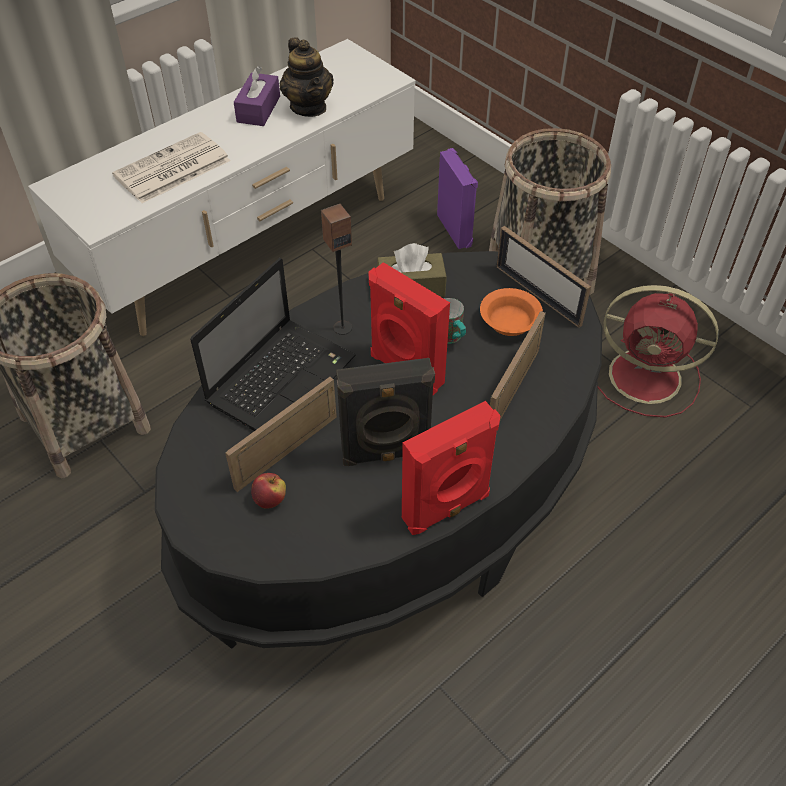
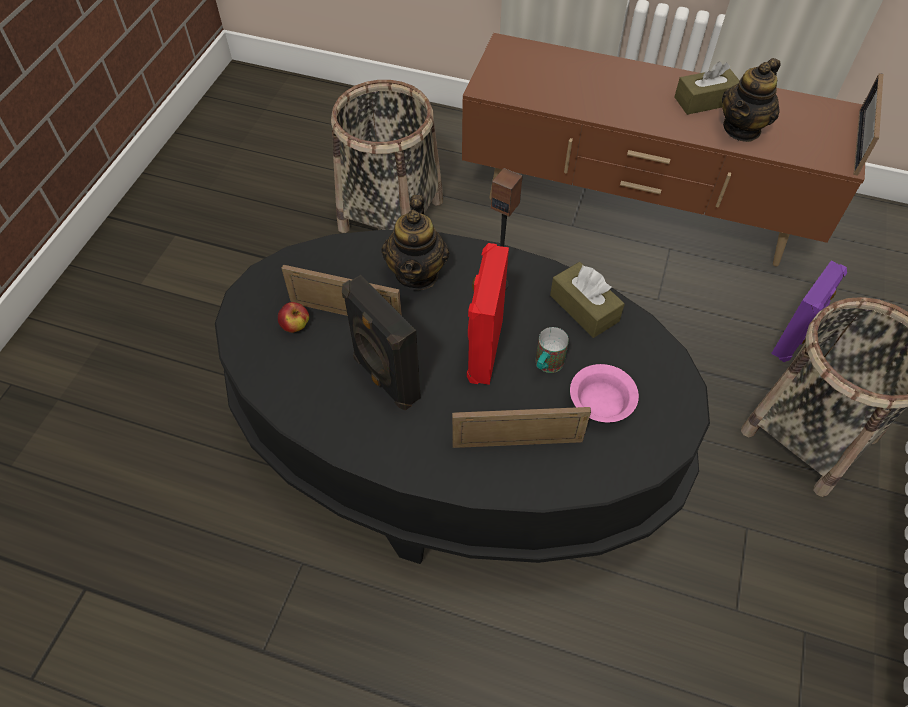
camera: 60 degrees right, 5 degrees up
(171, 169) = (581, 92): newspaper -> none
(253, 246) = (636, 210): white tv stand -> brown tv stand
(258, 109) = (704, 101): purple tissue box -> brown tissue box
(282, 378) = (417, 273): laptop -> teapot
(447, 508) = (354, 449): red speaker -> none
(508, 321) = (602, 401): orange bowl -> pink bowl
(538, 295) = (656, 410): picture frame -> picture frame (858, 142)
(648, 377) = (751, 599): red fan -> none

